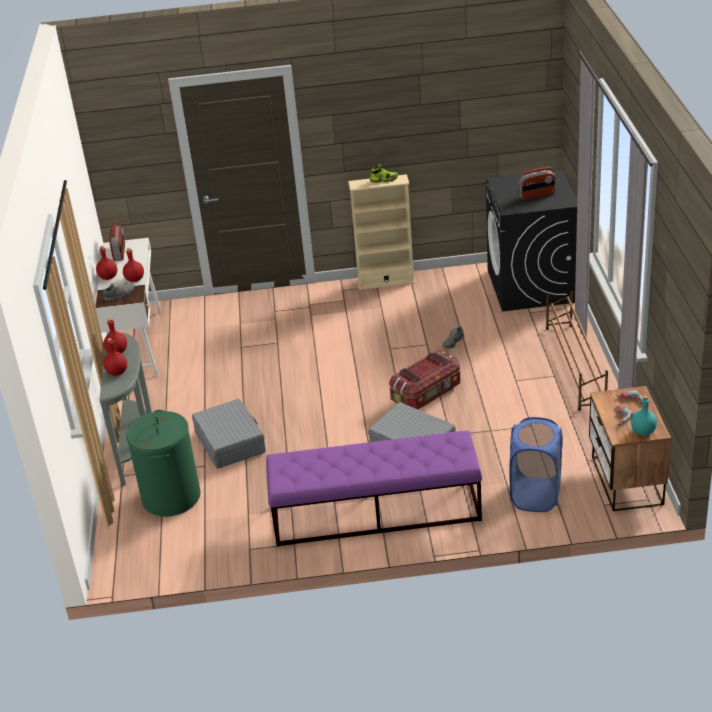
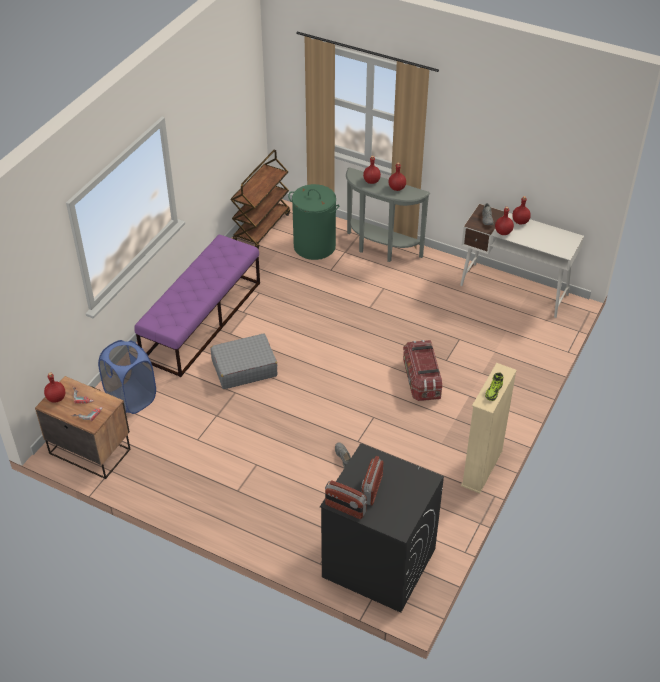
camera: 120 degrees right, 10 degrees up
(119, 252) = (557, 238): radio -> radio (345, 508)
(167, 558) = (261, 227): none -> brown cart
(230, 442) = (343, 289): grey suitcase -> none
(427, 394) = (293, 406): storage box -> storage box (421, 380)
(574, 366) = (235, 511): brown shoe rack -> none
(643, 431) = (56, 398): turquoise bottle -> red bottle

